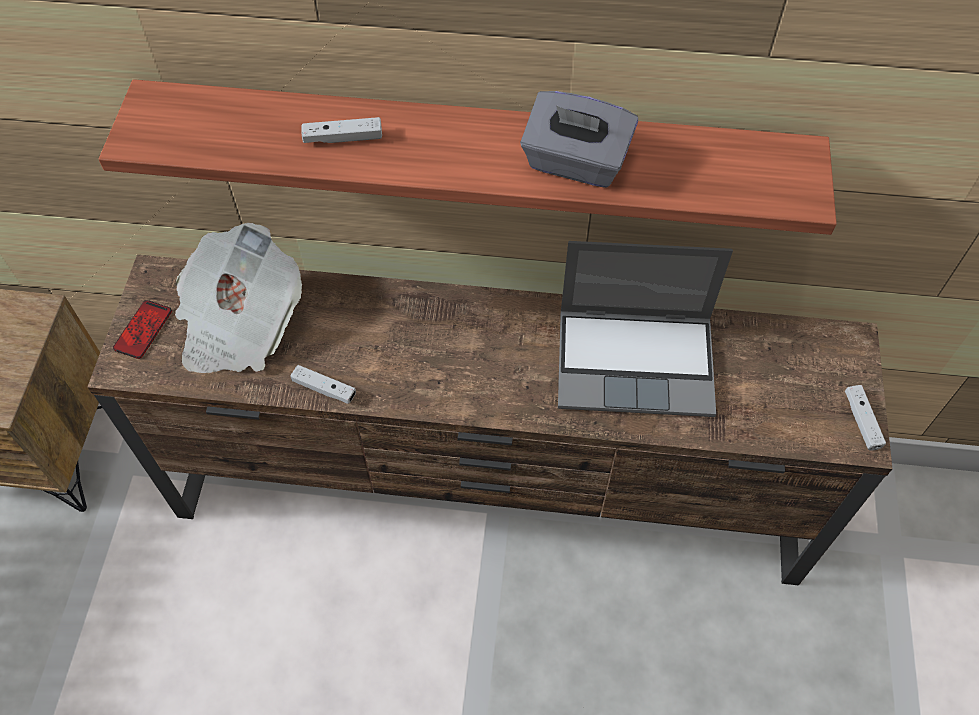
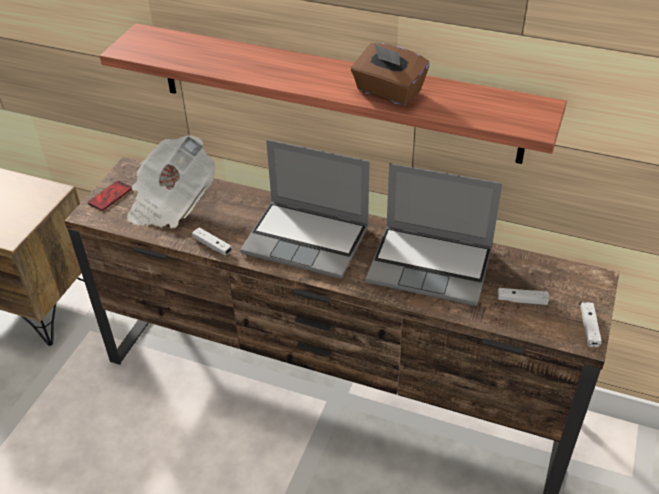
camera: 15 degrees right, 15 degrees down
(343, 138) = (247, 63): white game controller -> white game controller (522, 300)
(457, 352) = (308, 240): none -> laptop
(575, 163) = (388, 92): grey tissue box -> brown tissue box

